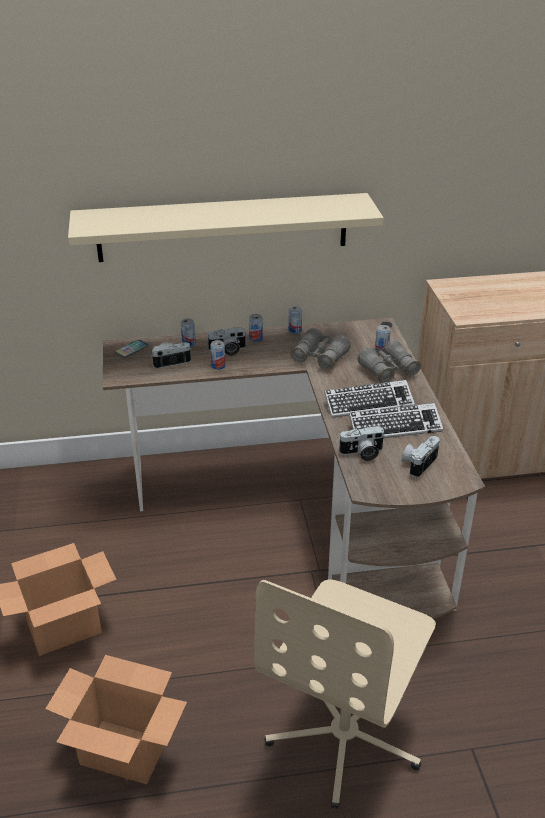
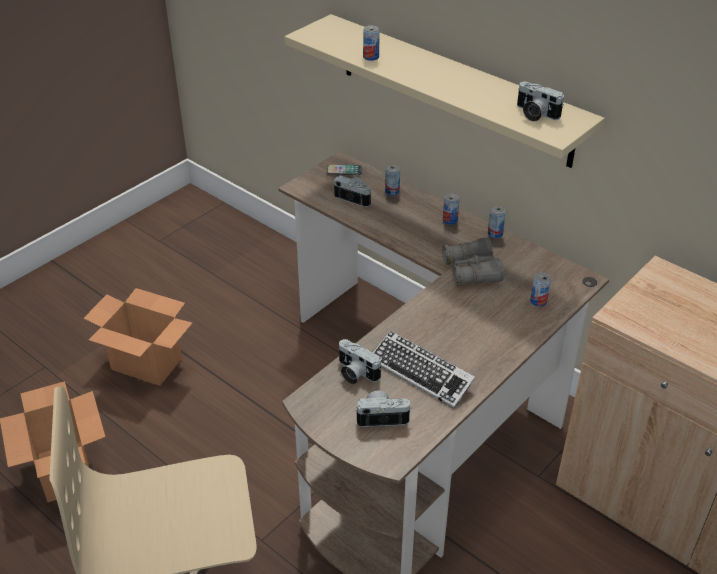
camera: 50 degrees right, 5 degrees up
(218, 366) = (380, 224): can -> can (371, 57)
(227, 350) = (410, 216): camera -> camera (535, 114)
(368, 403) = (437, 338): keyboard -> none
(388, 370) = (509, 323): grey binoculars -> none

